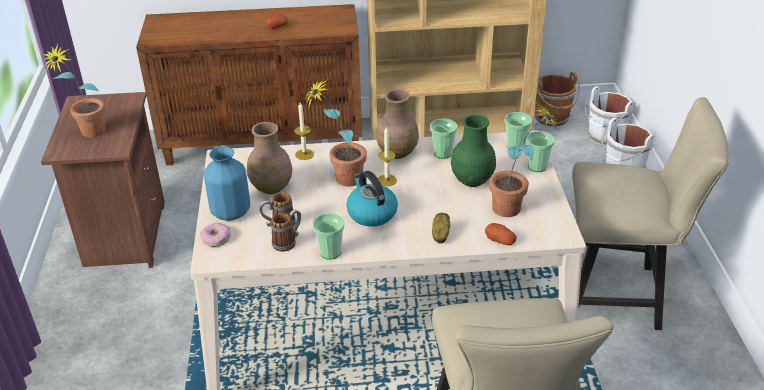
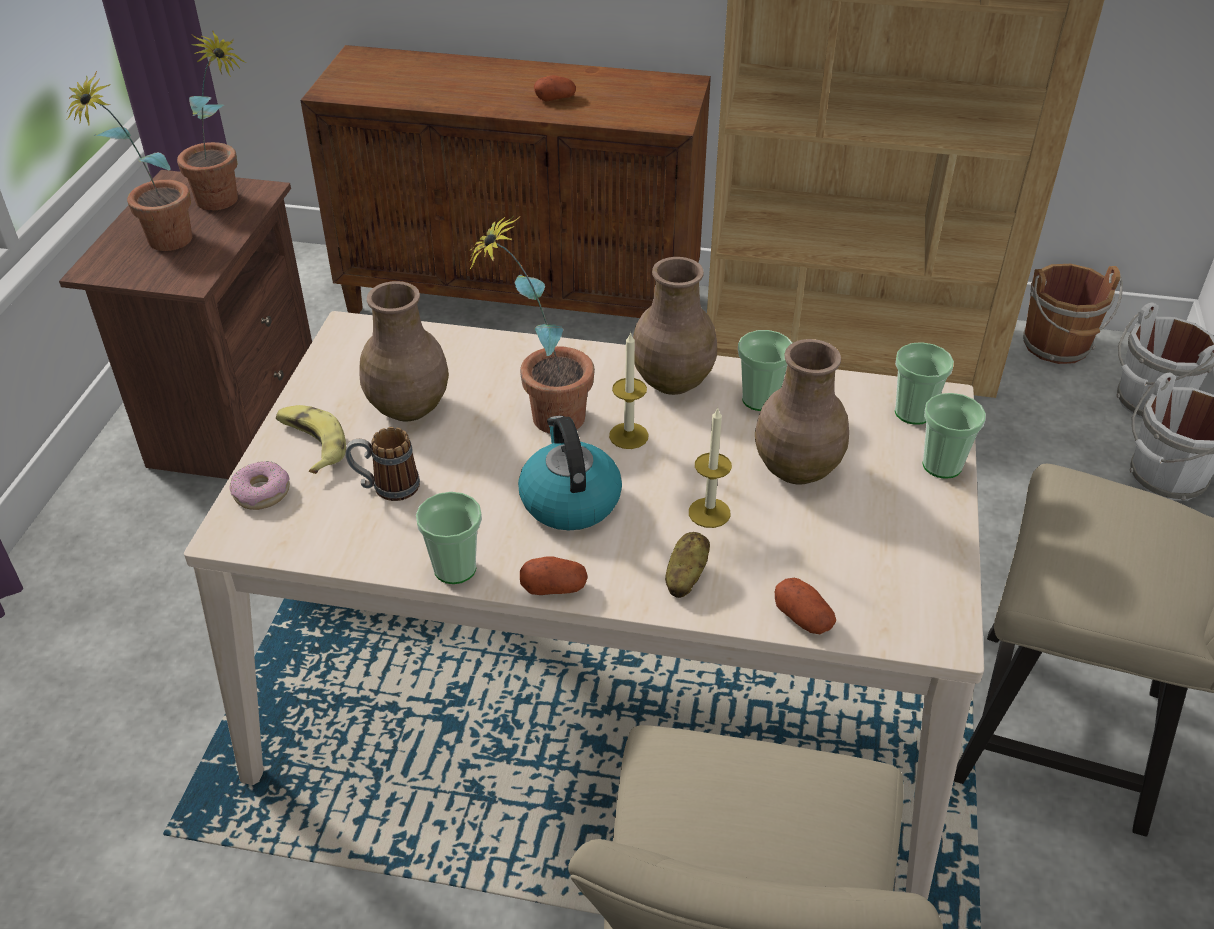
camera: 15 degrees right, 5 degrees up
(230, 212) = (311, 444): blue vase -> banana
(288, 241) = (387, 527): mug -> none
(304, 154) = (498, 352): candle -> candle (709, 512)
(381, 251) = (554, 587): none -> potato
(472, 180) = (797, 468): green vase -> brown vase
(515, 209) = (862, 552): potted plant -> potted plant (227, 202)

